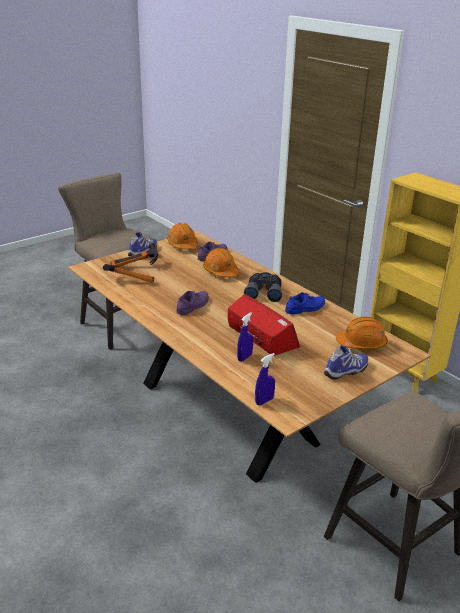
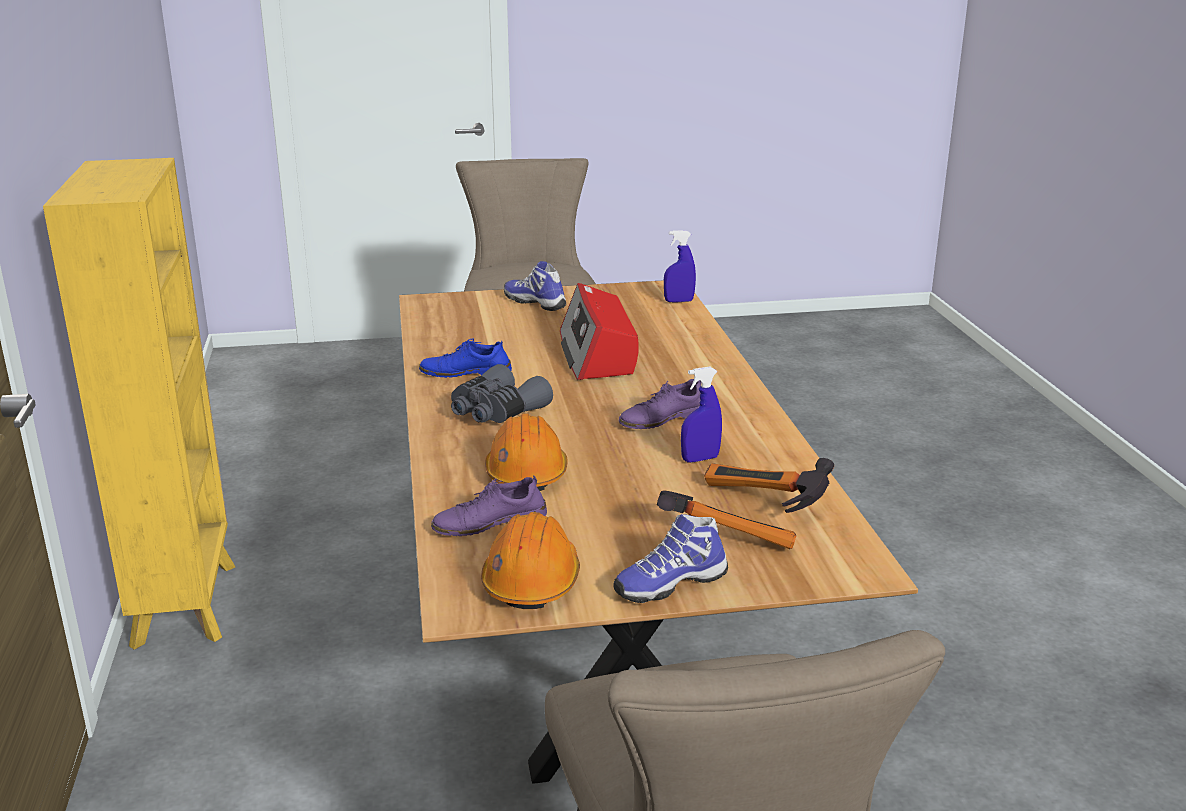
camera: 150 degrees left, 5 degrees down
(244, 357) = (654, 338): blue spray bottle -> blue spray bottle (700, 459)
(347, 371) = (536, 302): shoe -> shoe turned 45 degrees clockwise
(361, 343) = (465, 319): orange hard hat -> none

